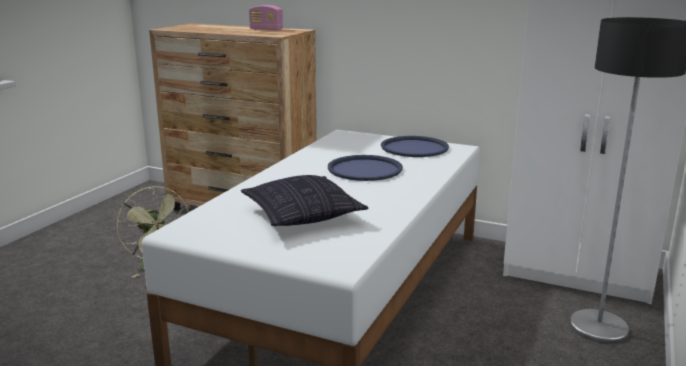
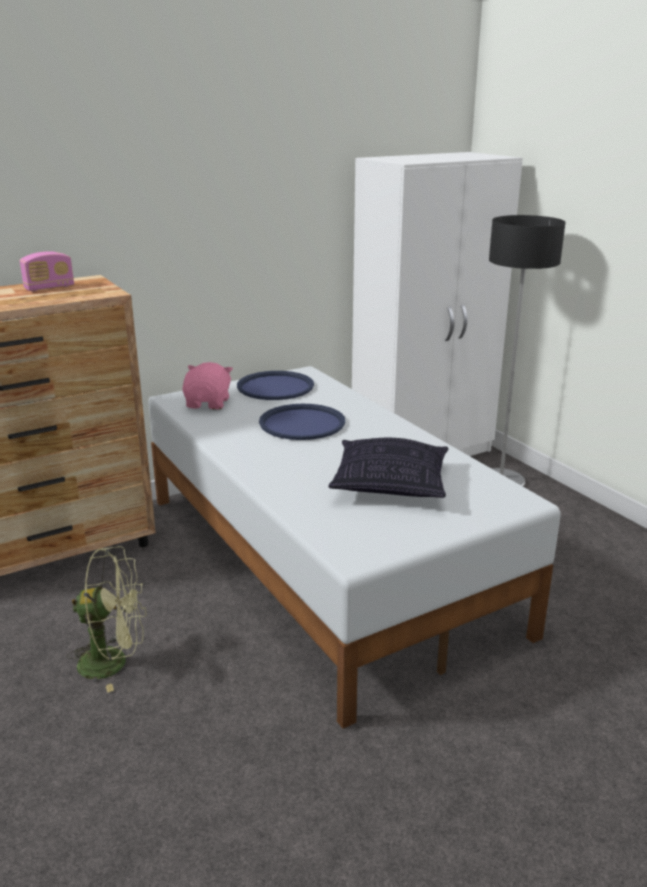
camera: 55 degrees left, 5 degrees up
(351, 142) = (208, 403): none -> pink plush toy

